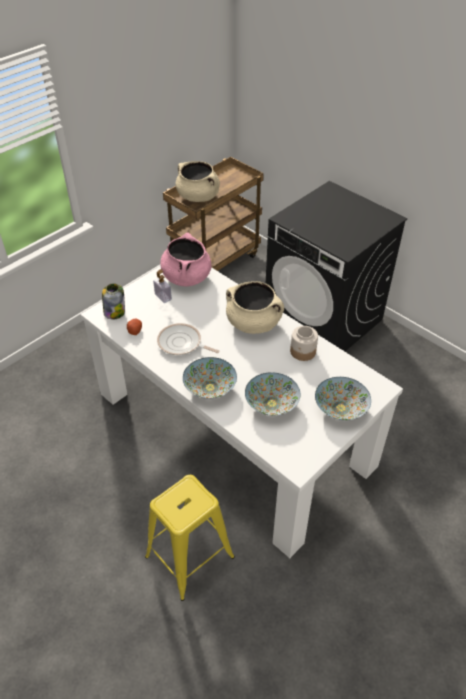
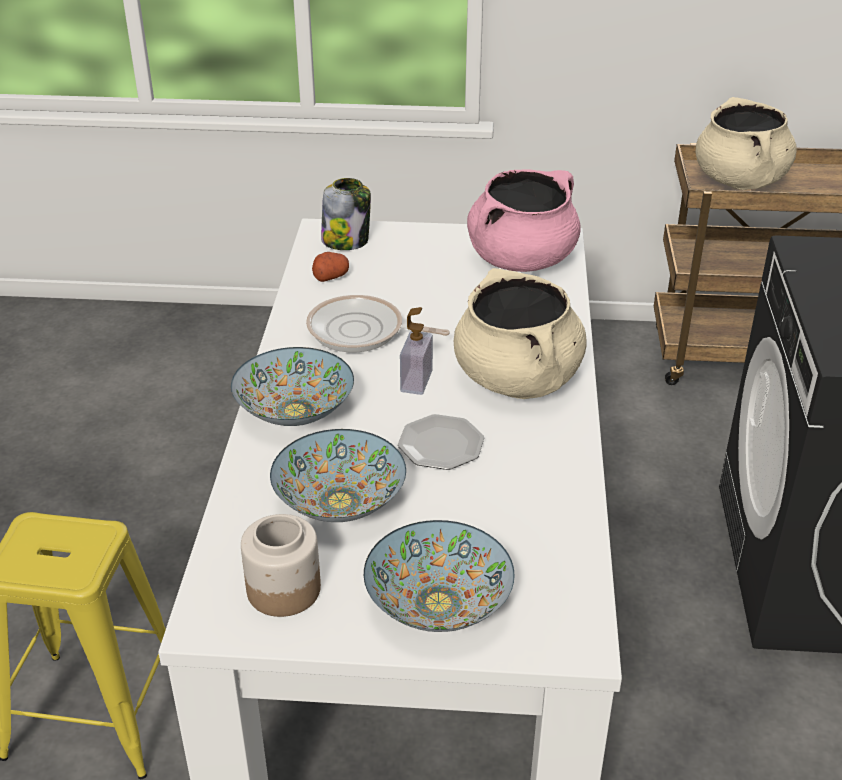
camera: 50 degrees right, 10 degrees down
(163, 297) = (442, 263): soap dispenser -> soap dispenser (416, 381)
(181, 343) = (361, 332): frying pan -> frying pan turned 60 degrees counterclockwise
(268, 362) = (441, 444): none -> plate
(303, 352) = (527, 473): jar -> jar (283, 590)

